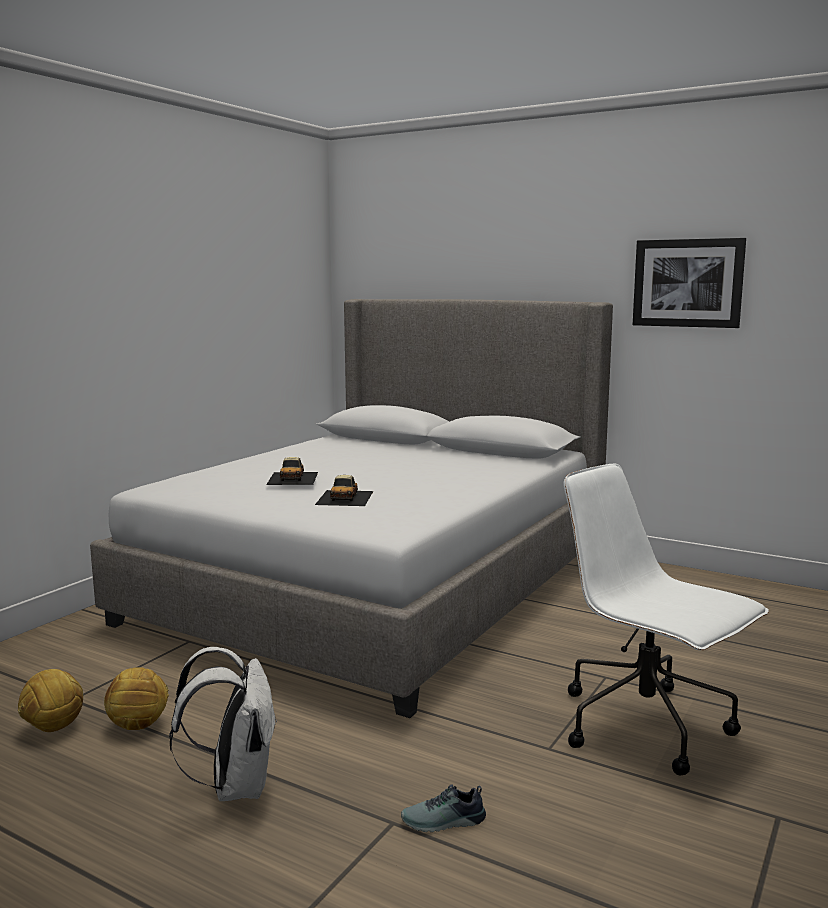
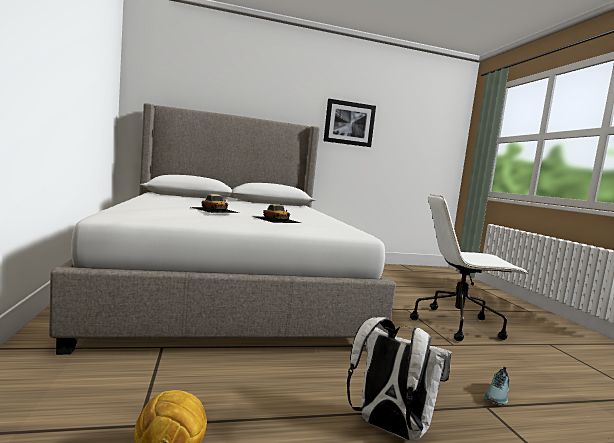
camera: 45 degrees left, 5 degrees down
(138, 725) = (243, 419): football -> none

